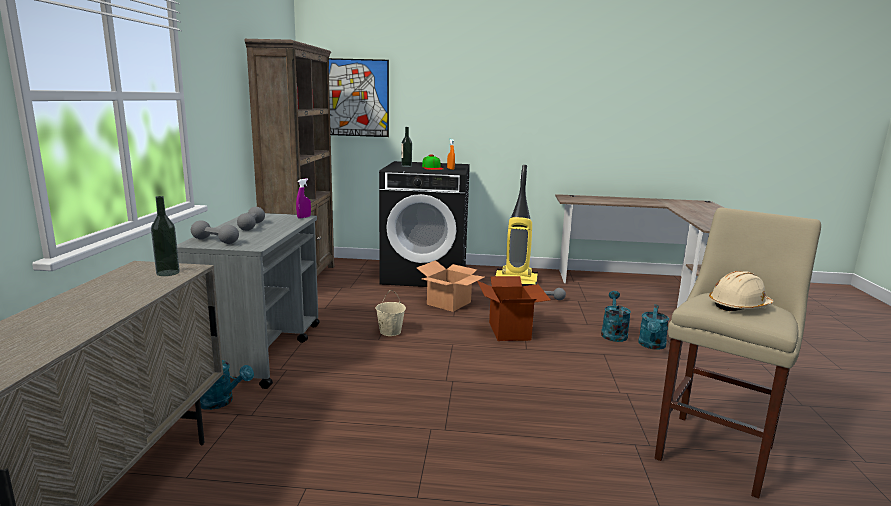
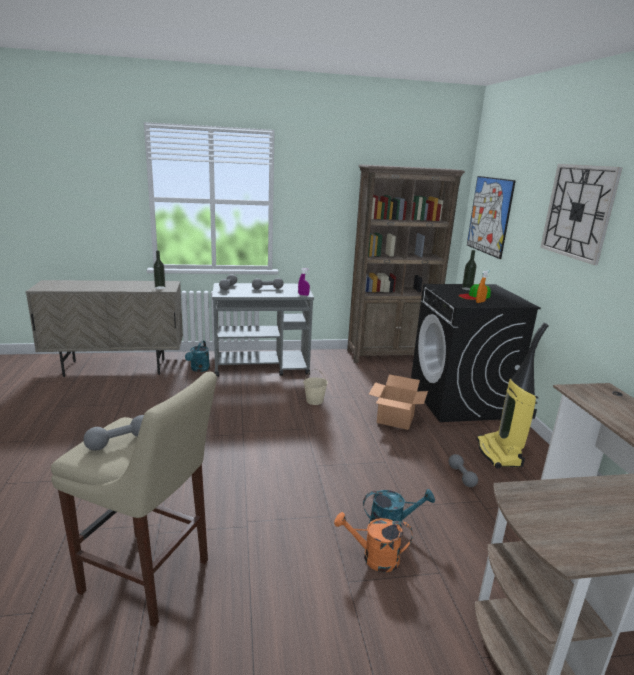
camera: 75 degrees right, 5 degrees up
(486, 80) = (578, 212): none -> wall clock
(510, 331) = (352, 455): cardboard box -> none
(651, 346) = (374, 558): turquoise watering can -> orange watering can
(739, 306) = (120, 442): beige hard hat -> grey dumbbell

